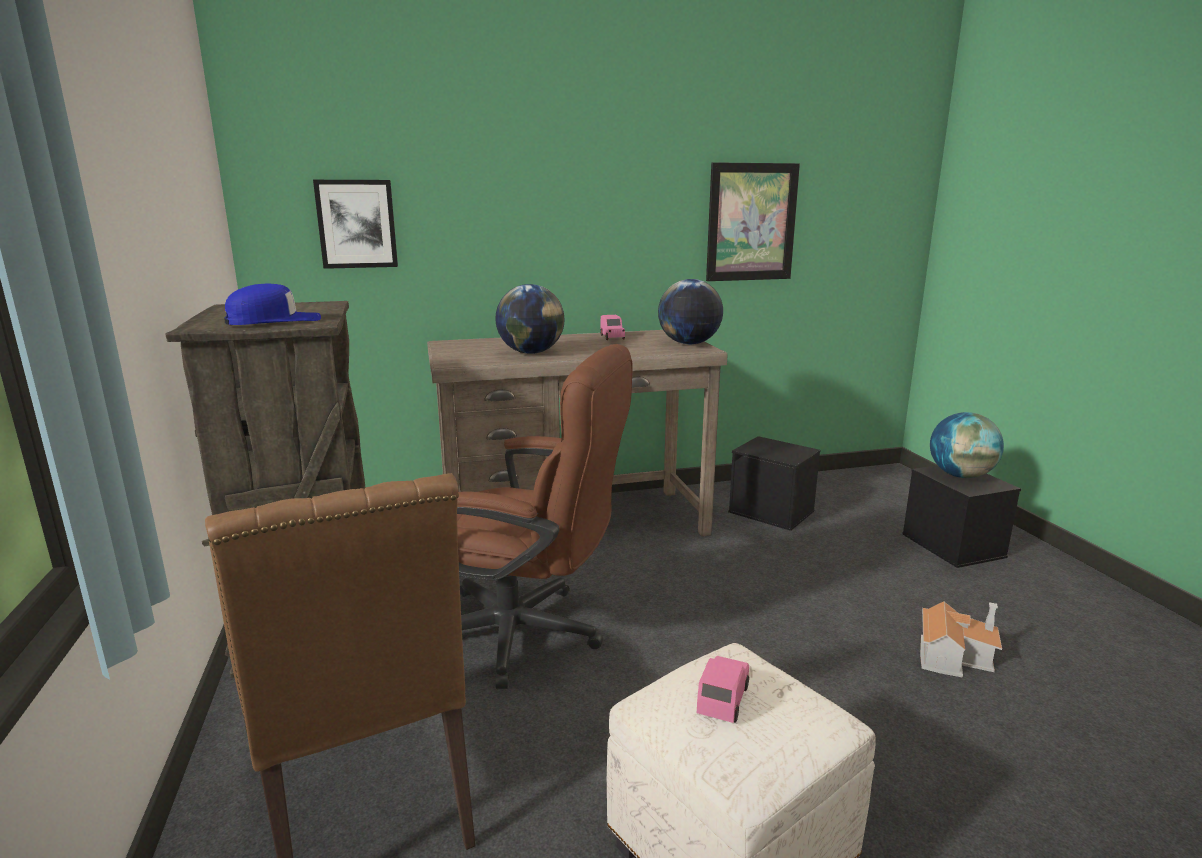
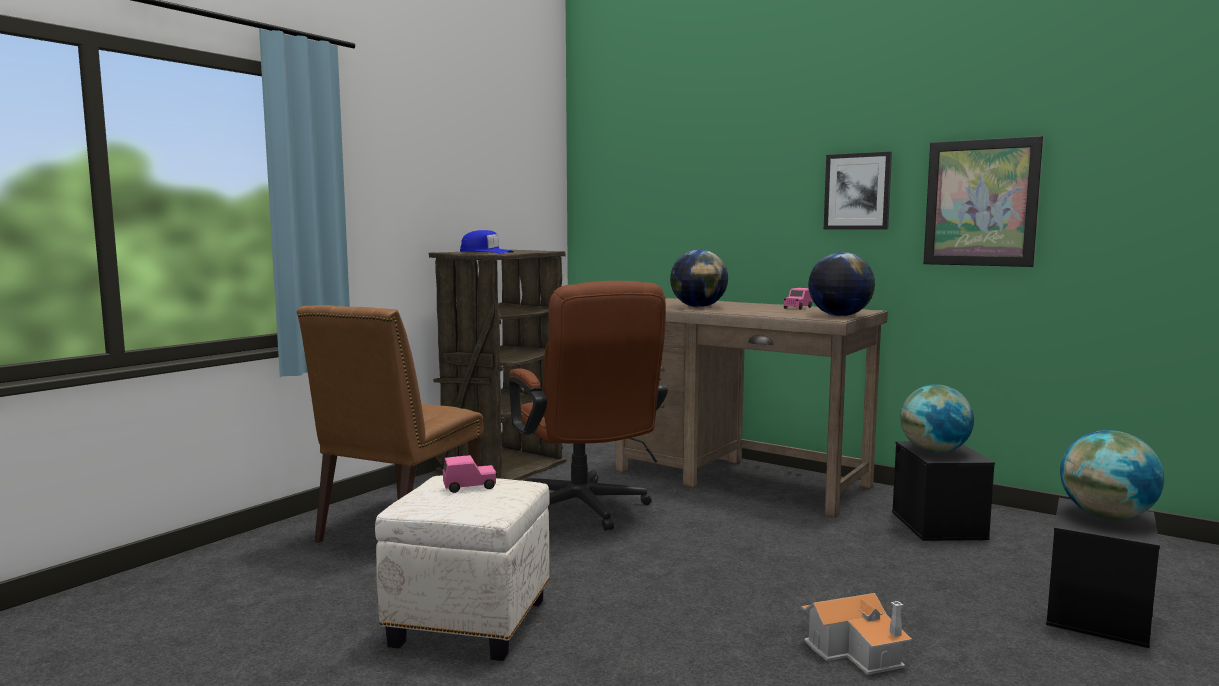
camera: 50 degrees right, 10 degrees down
(357, 224) = (634, 206): picture -> picture (857, 191)
(774, 452) = (934, 451): none -> globe

